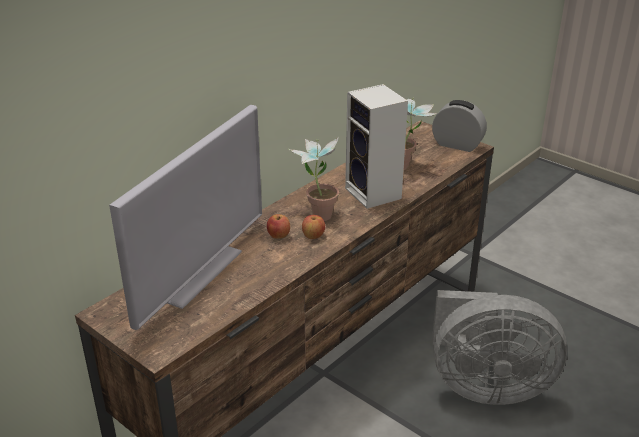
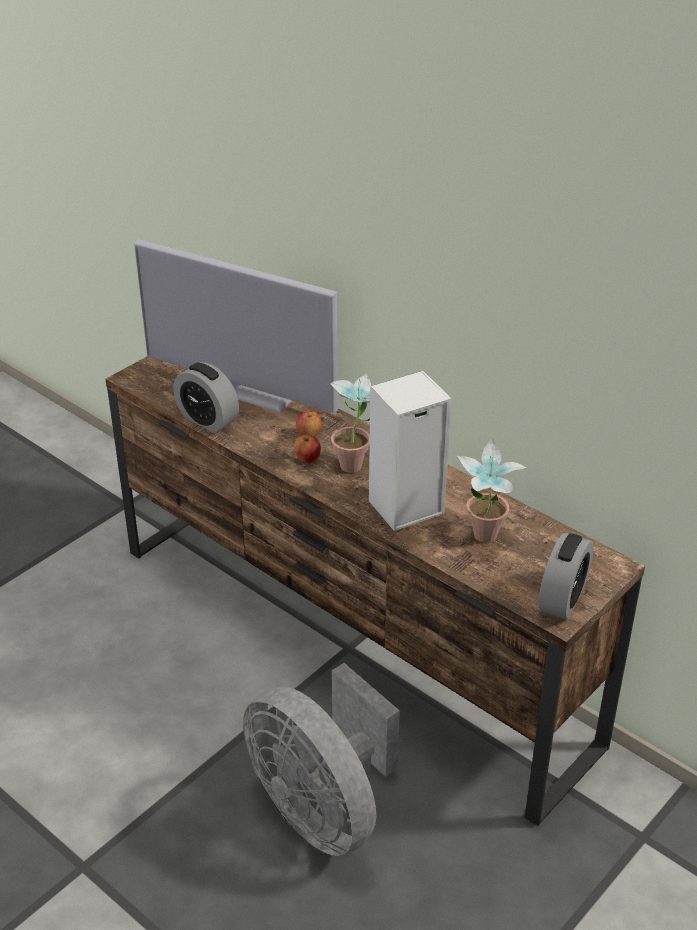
camera: 90 degrees right, 5 degrees up
(248, 293) = (207, 420): none -> alarm clock
(485, 386) = (322, 809): grey fan -> grey fan turned 45 degrees counterclockwise

